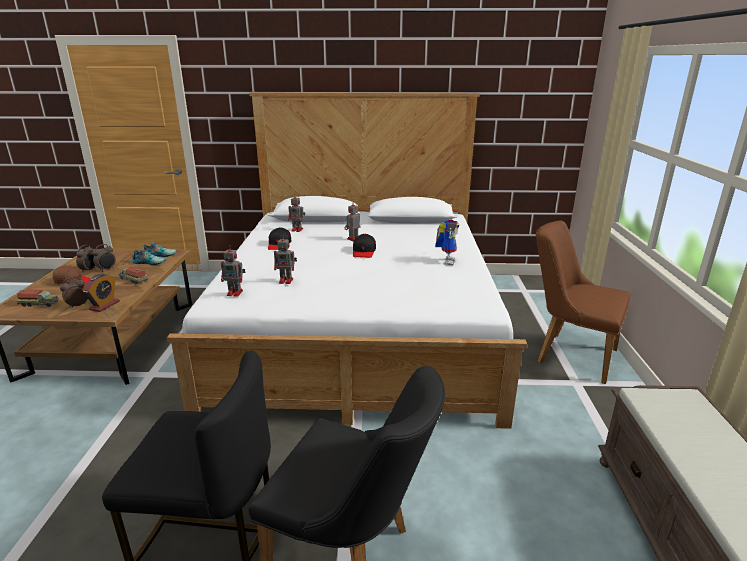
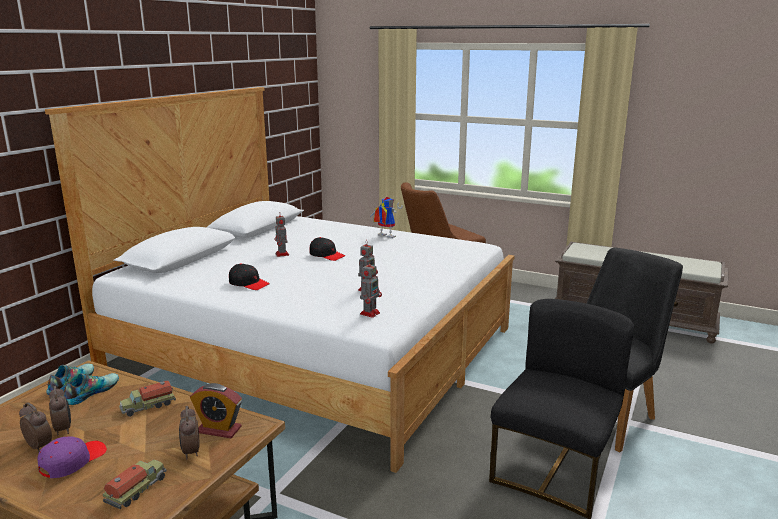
camera: 65 degrees left, 5 degrees down
(73, 281) = (72, 461): brown cap -> purple cap
(104, 305) = (219, 430): alarm clock -> alarm clock turned 150 degrees clockwise
(297, 230) = (210, 271): toy robot -> none

